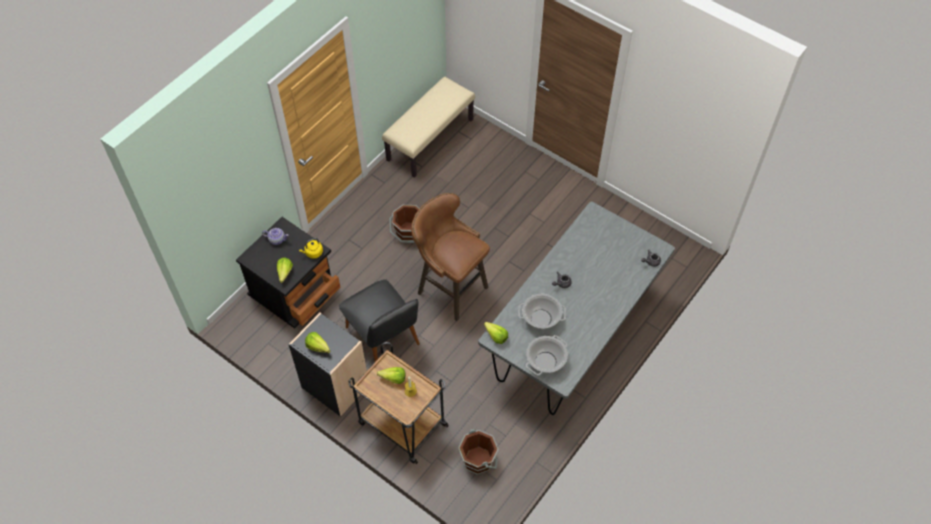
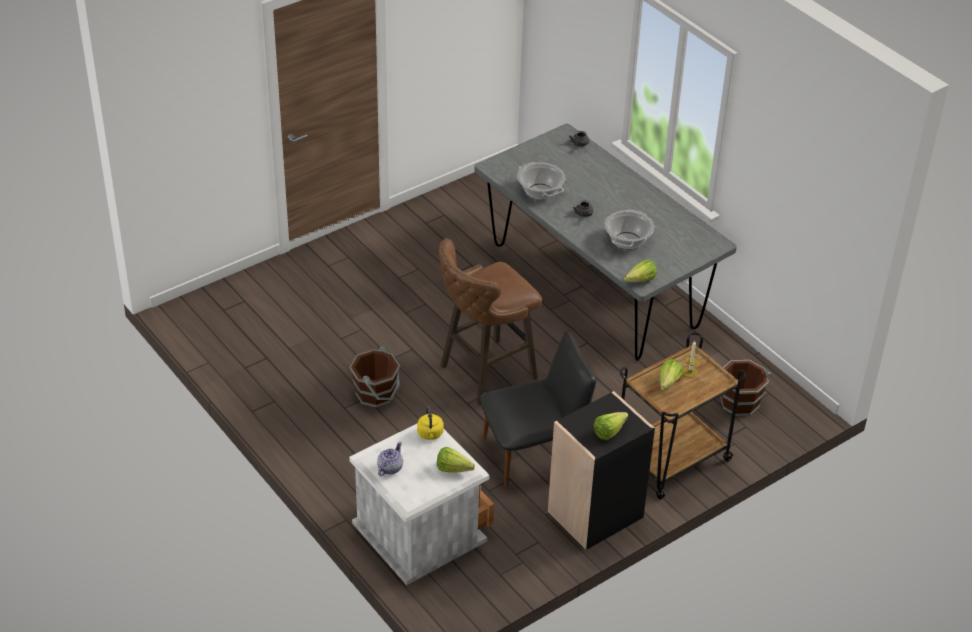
camera: 75 degrees left, 15 degrees down
(296, 291) = (424, 528): black nightstand -> white nightstand
(430, 139) = (222, 340): beige bench -> none
(545, 361) = (686, 250): cooking pot -> cooking pot (540, 192)

